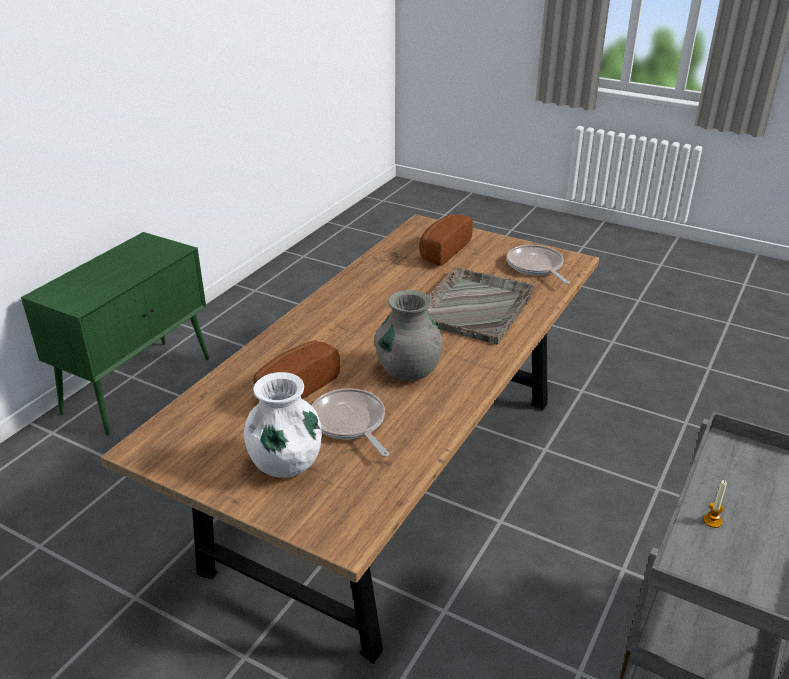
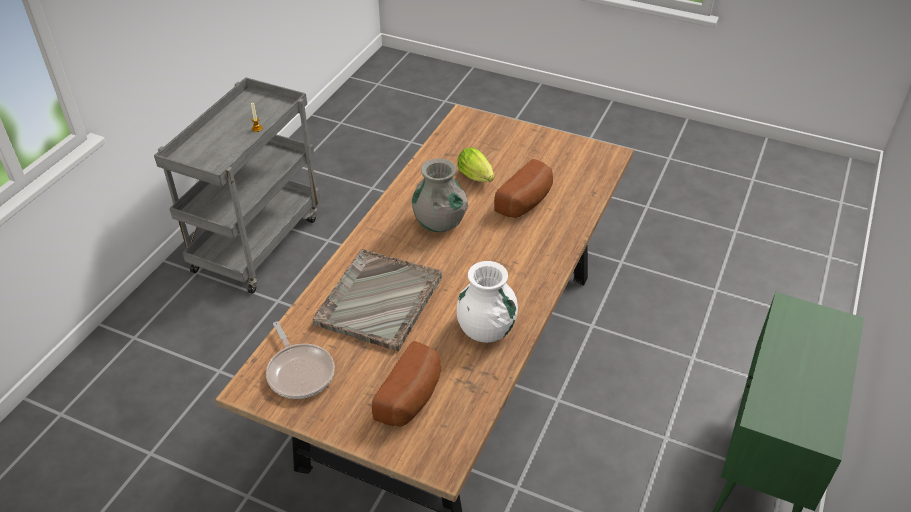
camera: 175 degrees right, 10 degrees up
(286, 463) = (512, 150): white vase -> white vase (486, 329)
(349, 423) = (477, 178): frying pan -> lettuce

